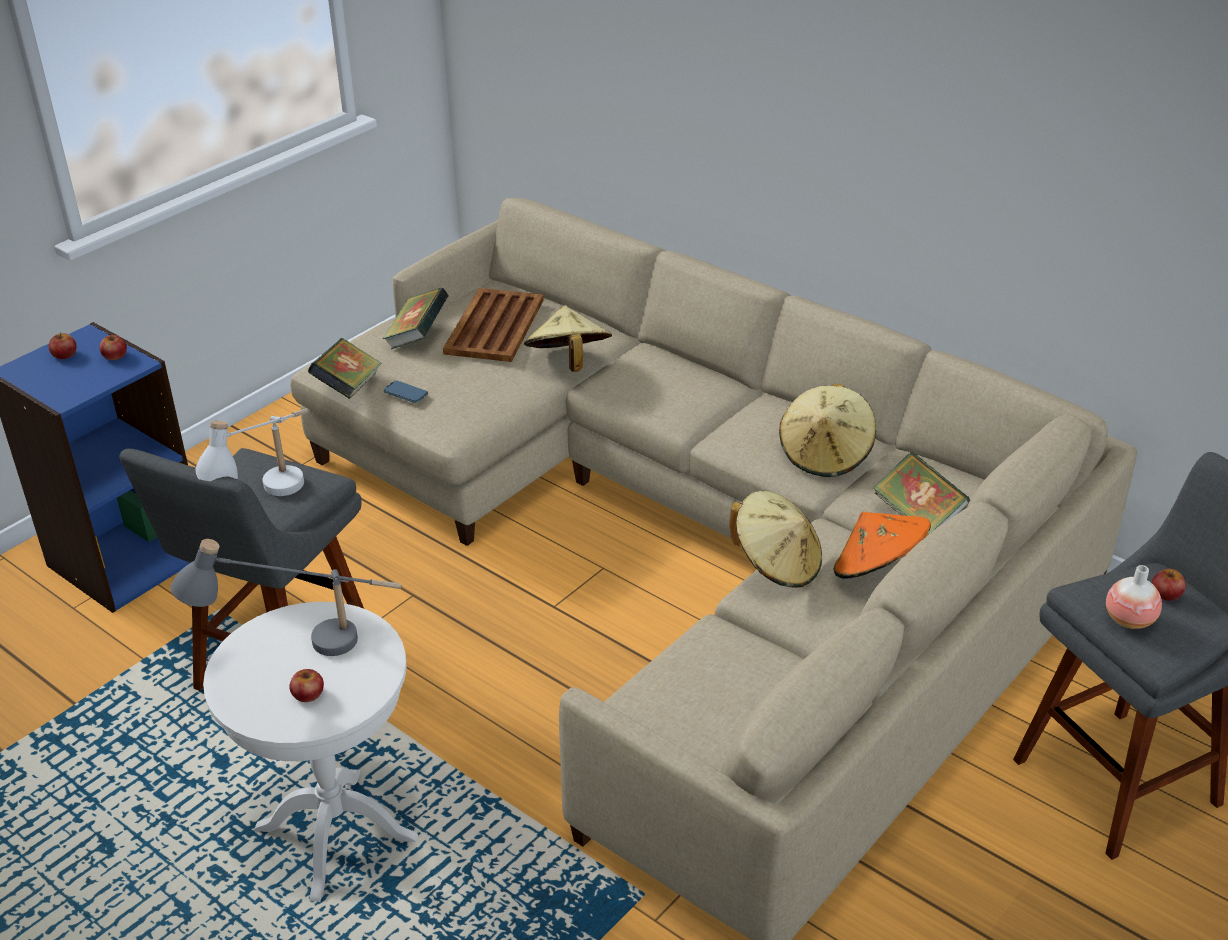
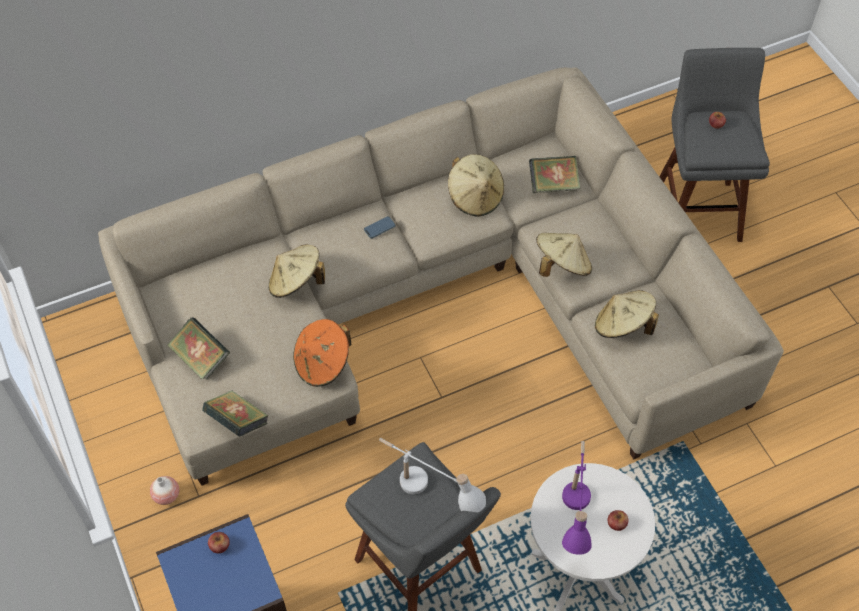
camera: 65 degrees left, 20 degrees up
(64, 354) = (195, 580): apple -> none
(300, 647) = (574, 516): grey table lamp -> purple table lamp
(406, 394) = (271, 389): phone -> phone (379, 228)
(494, 327) = (223, 308): brown tray -> none
(720, 660) = (622, 326): none -> beige hat
(879, 573) = (593, 225): orange hat -> orange hat (322, 363)
(1129, 620) = (728, 148): vase -> vase (166, 495)

